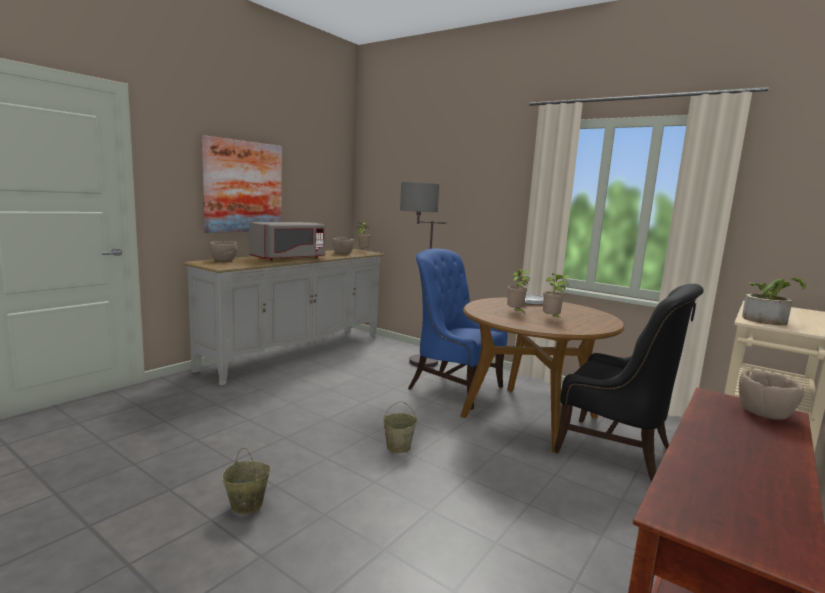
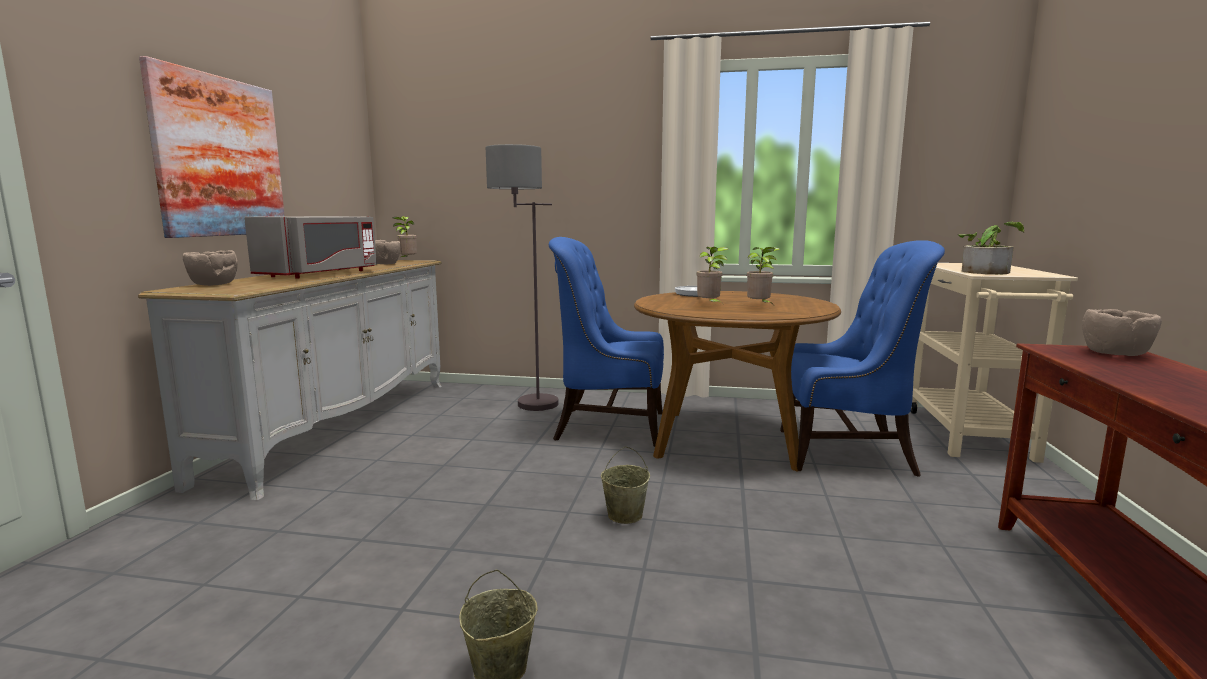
camera: 25 degrees left, 0 degrees up
(615, 449) = (847, 452): black chair -> blue chair

